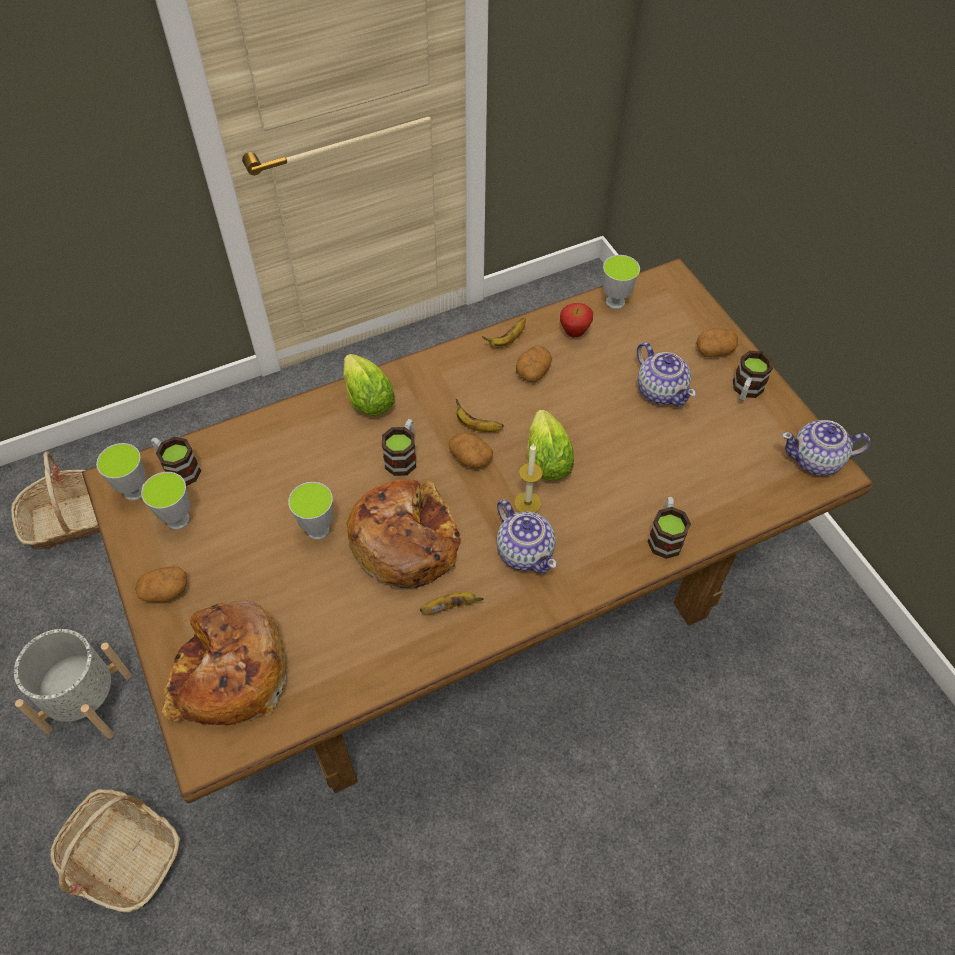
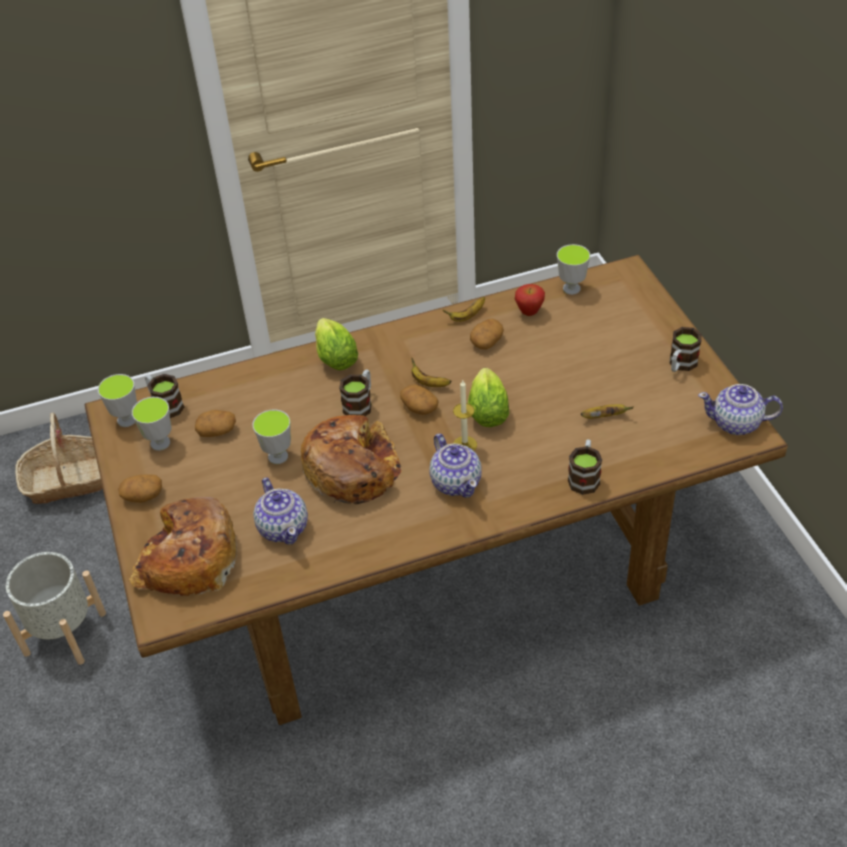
camera: 10 degrees right, 10 degrees down
(123, 854) = (81, 761): basket -> none
(450, 606) = (383, 521): banana -> banana (604, 417)
(660, 390) = (601, 361): teapot -> teapot (283, 527)
(714, 350) = (657, 330): potato -> potato (217, 430)

